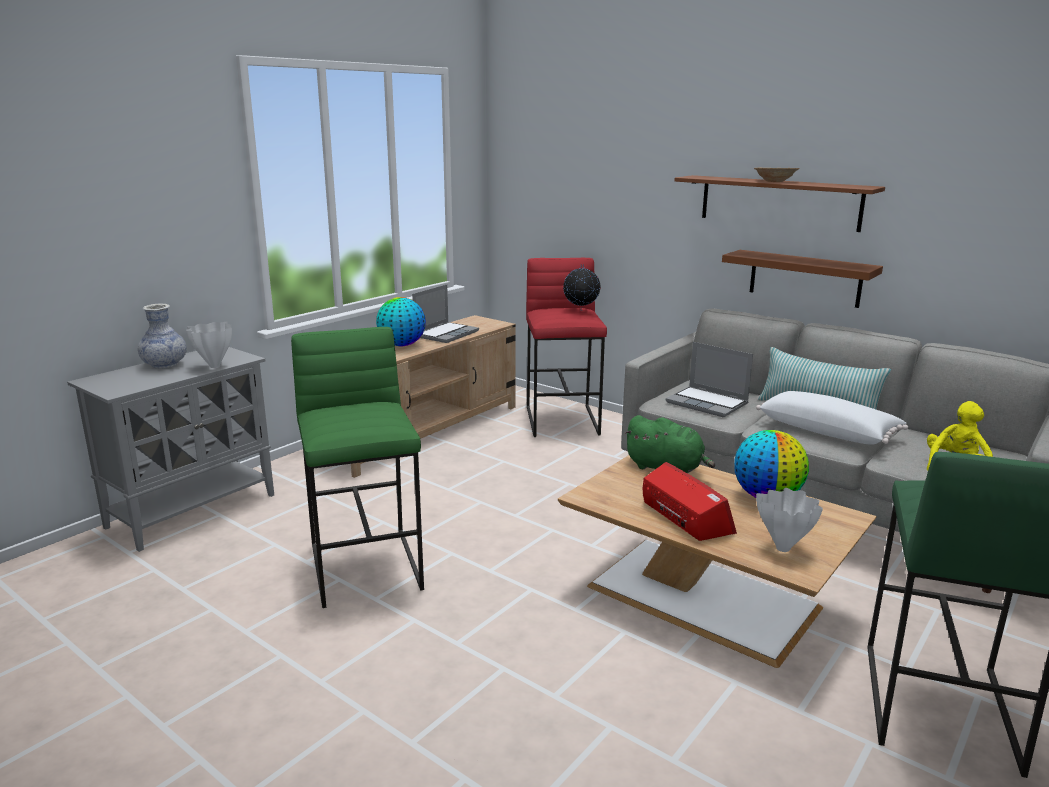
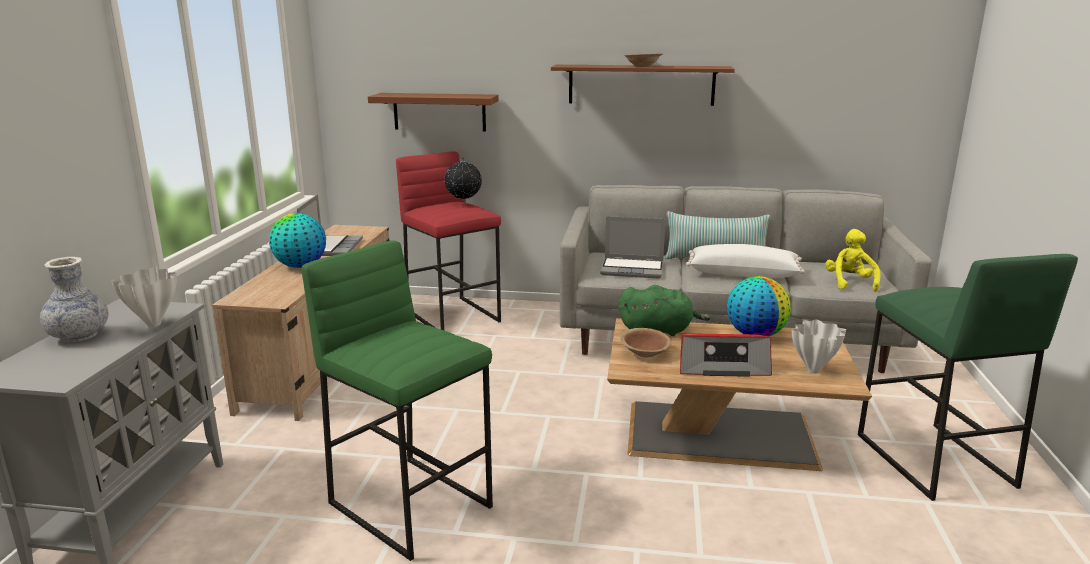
camera: 30 degrees left, 0 degrees up
(623, 485) = (644, 353): none -> brown bowl
(685, 517) = (722, 366): radio -> radio turned 150 degrees clockwise
(805, 278) = (669, 149): brown shelf -> brown shelf (439, 112)

